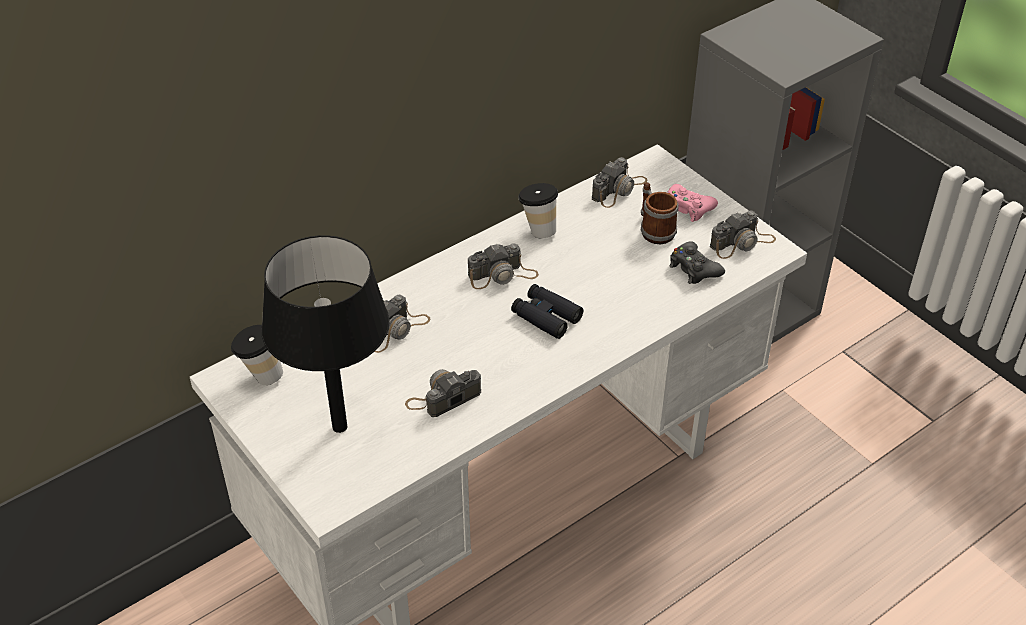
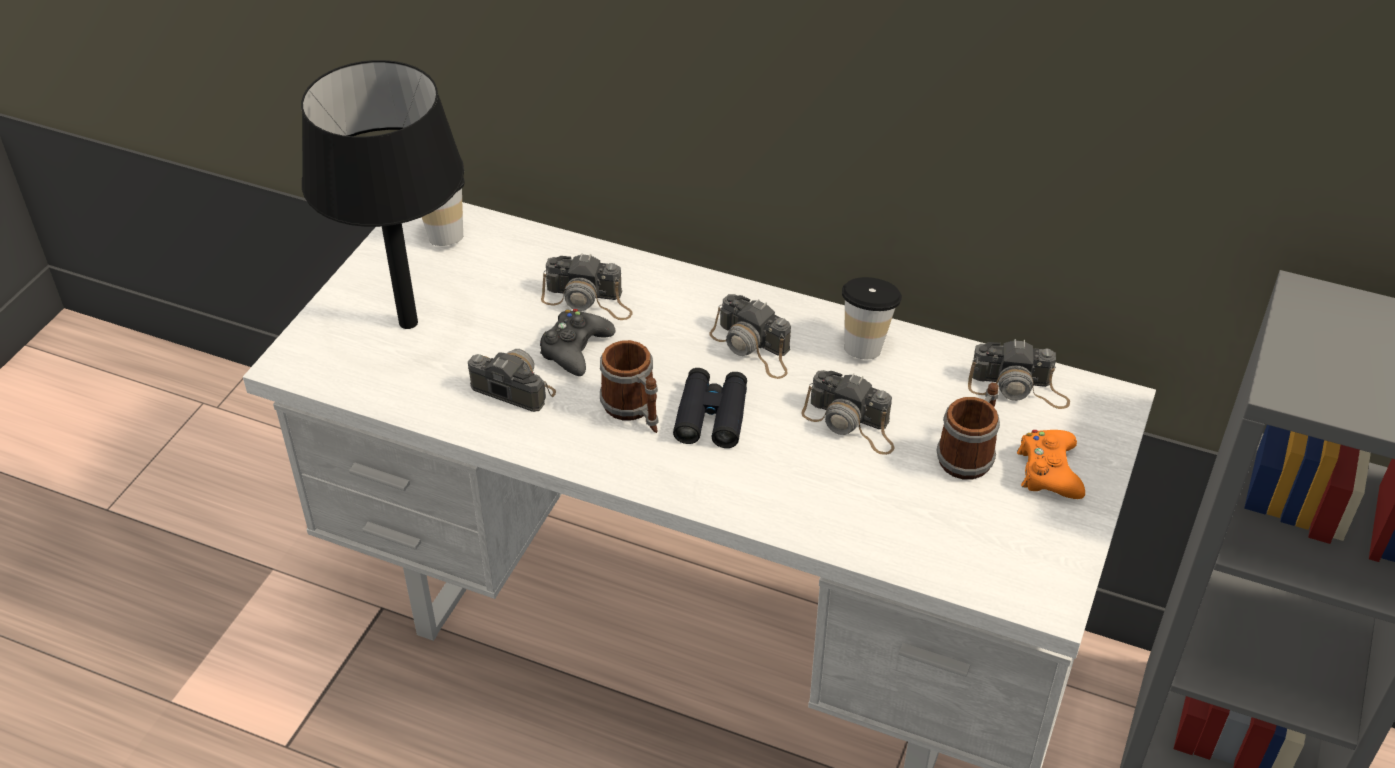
camera: 60 degrees right, 0 degrees up
(515, 348) = (634, 410): none -> mug
(687, 208) = (1049, 471): pink game controller -> orange game controller
(694, 269) = (926, 525): black game controller -> black game controller (575, 349)
(742, 243) = (1030, 558): camera -> camera (851, 424)

